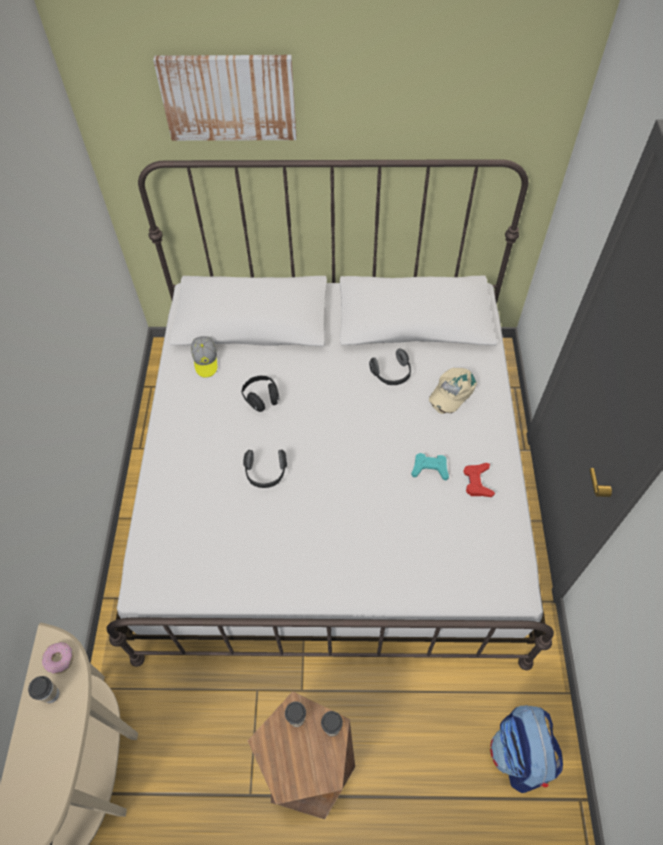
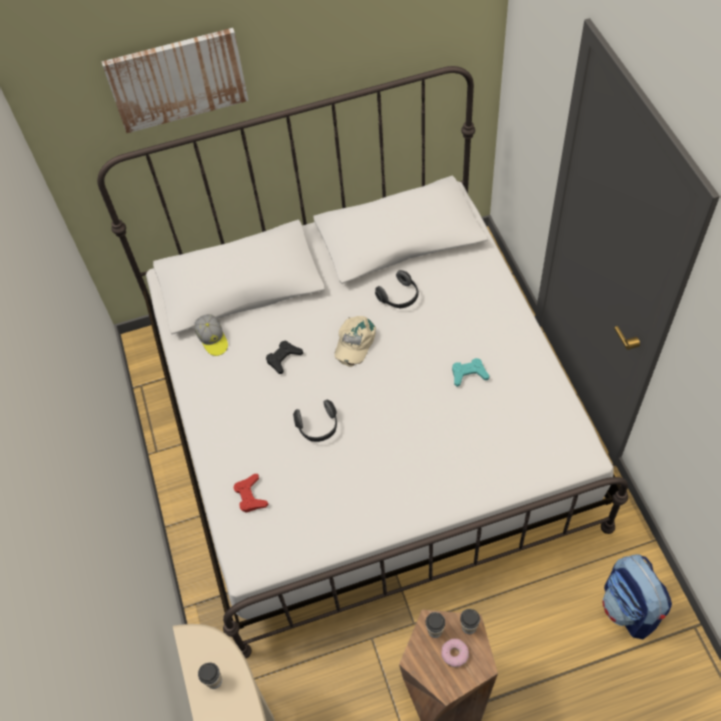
camera: 15 degrees left, 0 degrees up
(59, 659) = (207, 649): donut -> donut (455, 654)
(261, 398) = (283, 358): black headphones -> black game controller
(451, 392) = (462, 297): beige cap -> beige cap (354, 342)
(477, 482) = (516, 372): red game controller -> red game controller (250, 496)

